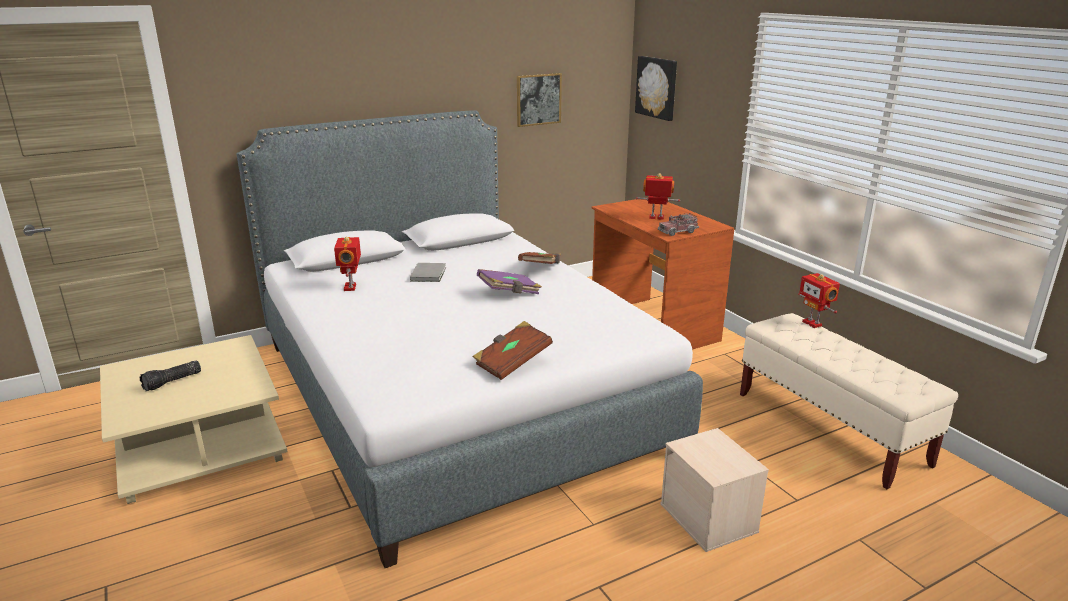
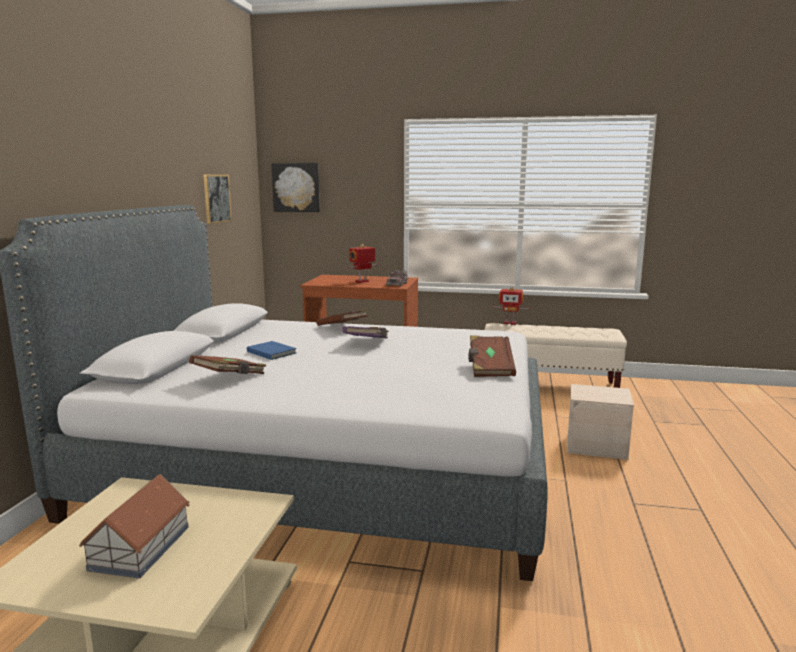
camera: 50 degrees left, 10 degrees down
(172, 382) = (139, 548): flashlight -> toy house
(351, 287) = (230, 378): toy robot -> brown book
(429, 274) = (271, 352): grey book -> blue book

